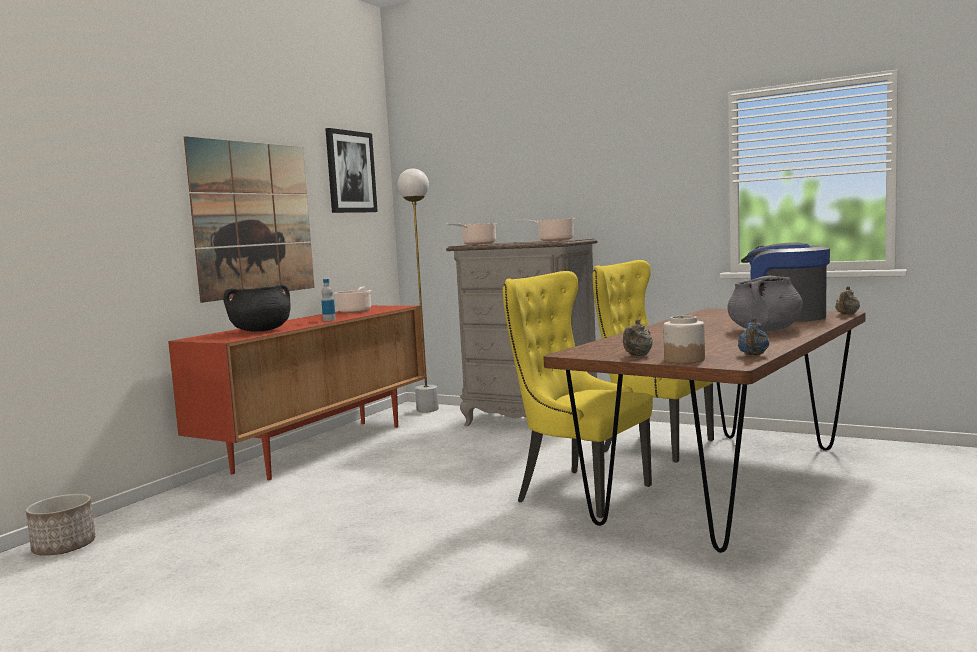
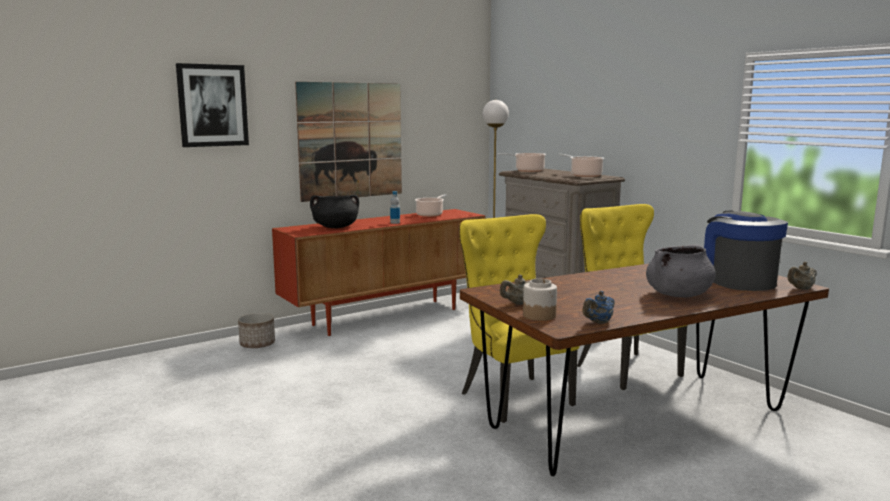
camera: 25 degrees right, 5 degrees up
(64, 548) = (179, 357): planter -> planter (257, 345)
(350, 172) = (446, 100): picture -> picture (212, 105)

